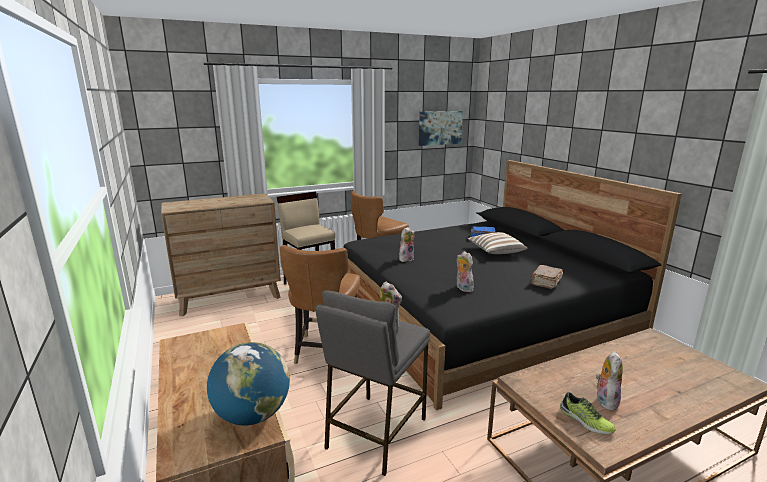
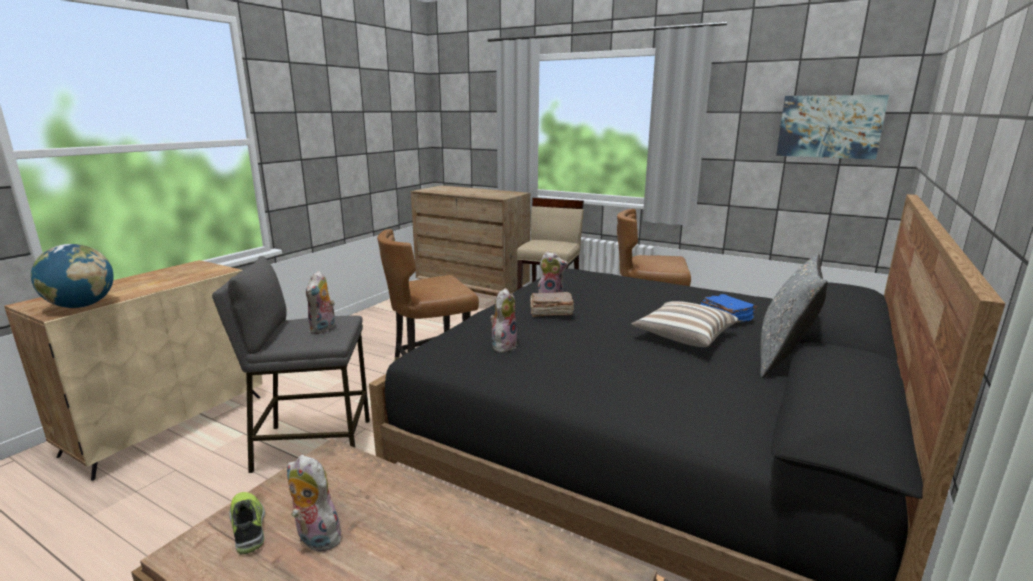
camera: 55 degrees right, 0 degrees up
(534, 245) = (783, 358): none -> grey pillow
(545, 282) = (617, 394): brown book -> brown book (550, 312)
(585, 421) = (249, 526): shoe -> shoe turned 135 degrees clockwise
(605, 400) = (315, 538): plush toy -> plush toy turned 135 degrees counterclockwise

